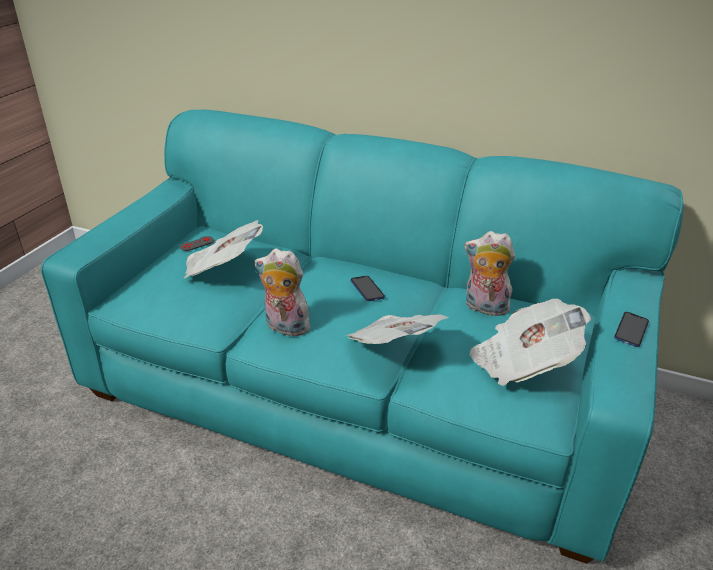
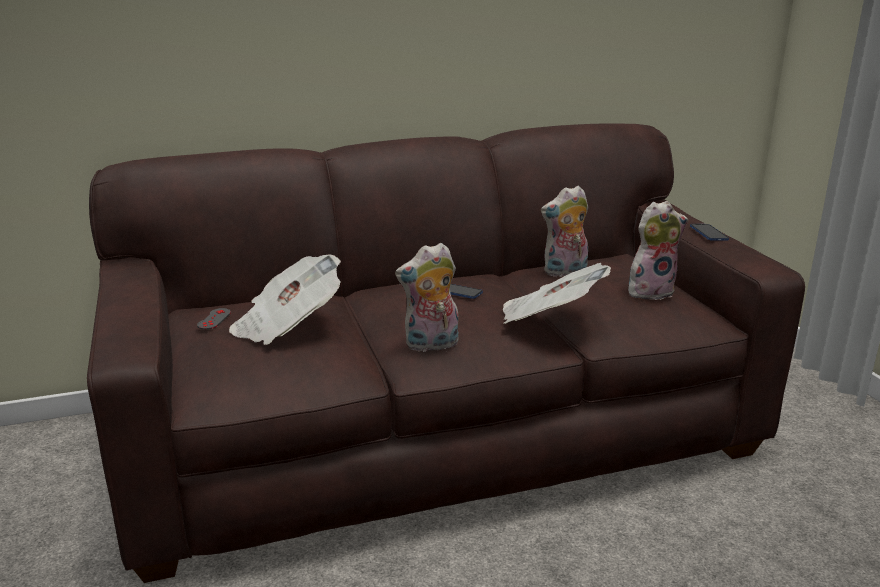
camera: 40 degrees left, 10 degrees down
(354, 394) = (438, 437): turquoise sofa -> brown sofa
(523, 362) = (651, 291): newspaper -> plush toy

